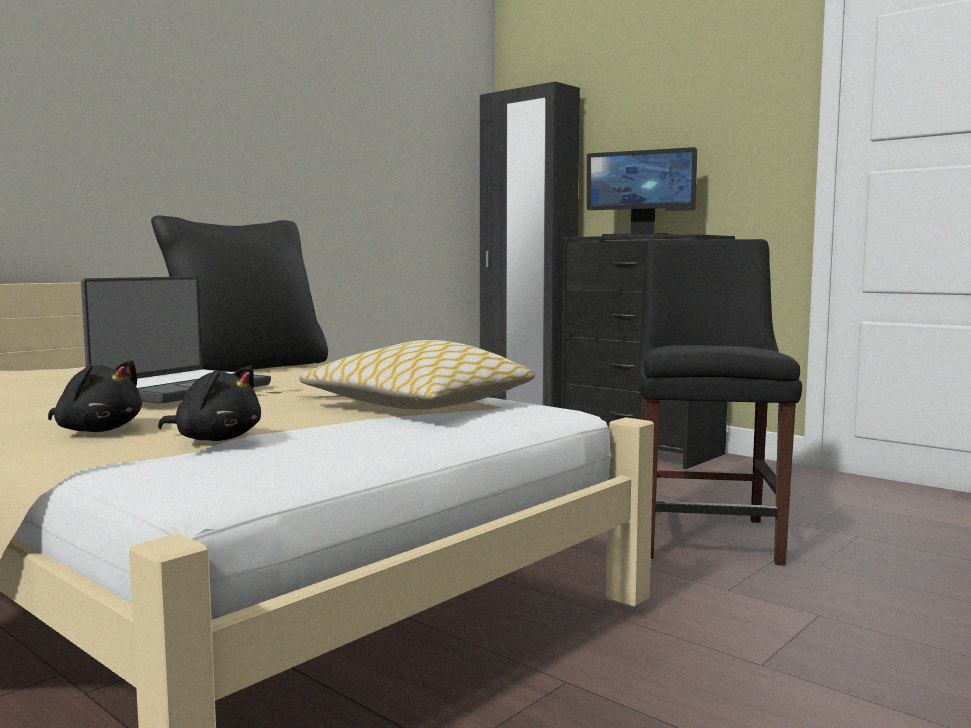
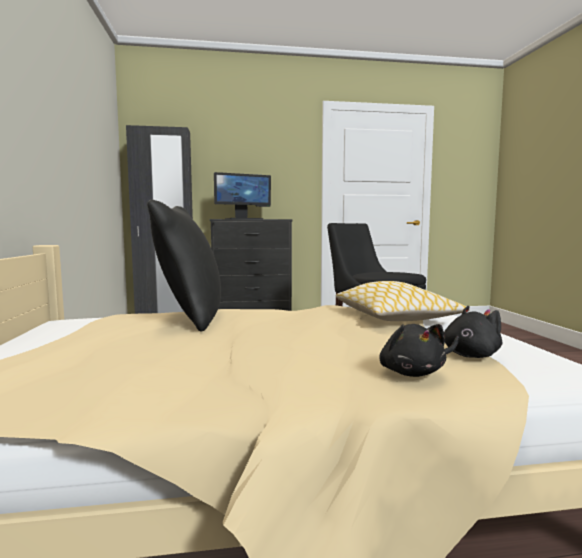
camera: 50 degrees left, 0 degrees up
(97, 430) = (410, 373): black plush toy -> black plush toy turned 105 degrees clockwise
(180, 389) = (298, 337): laptop -> none

